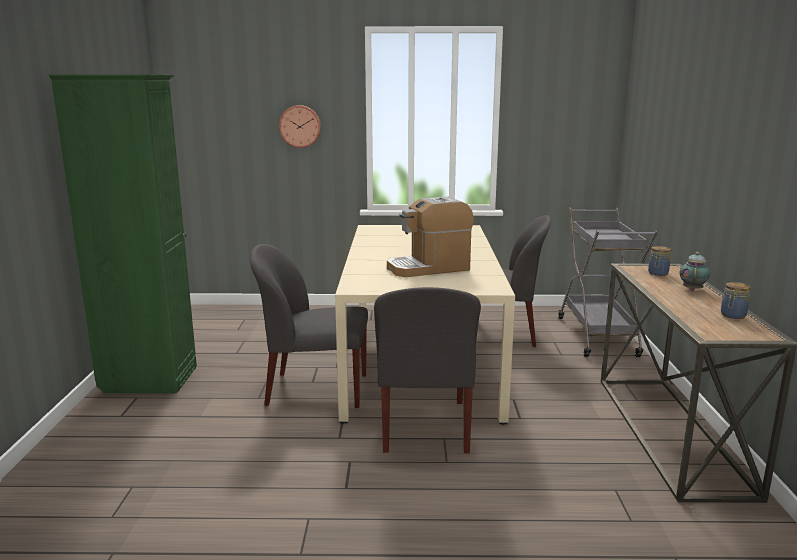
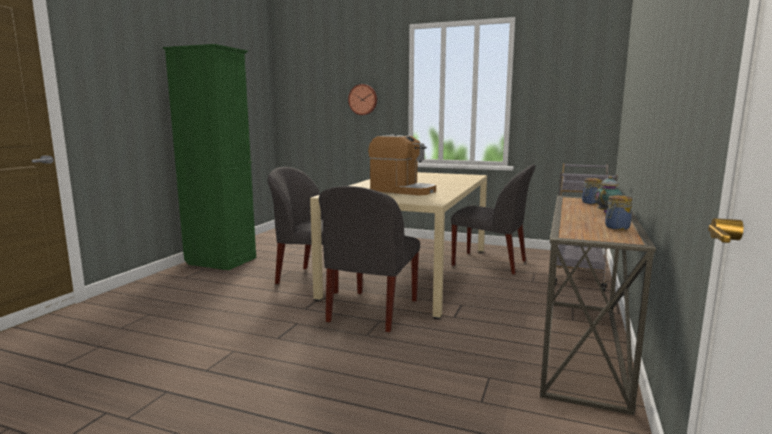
camera: 20 degrees right, 5 degrees down
(428, 268) = (402, 190): coffee machine -> coffee machine turned 150 degrees counterclockwise

